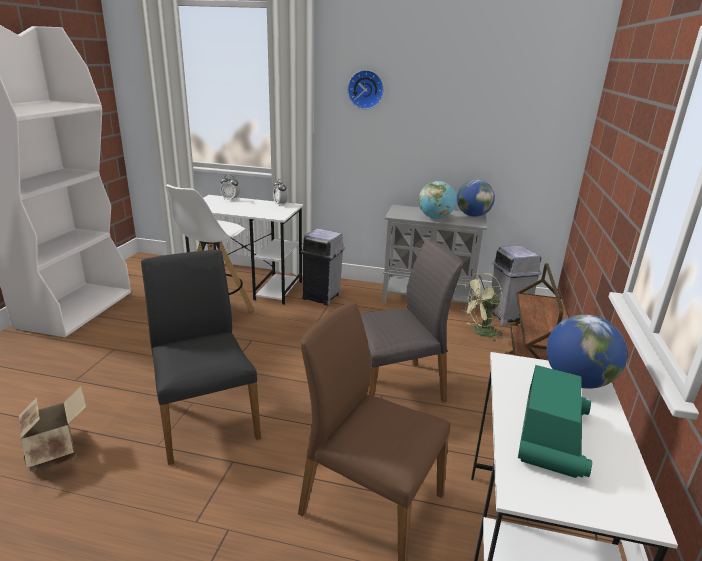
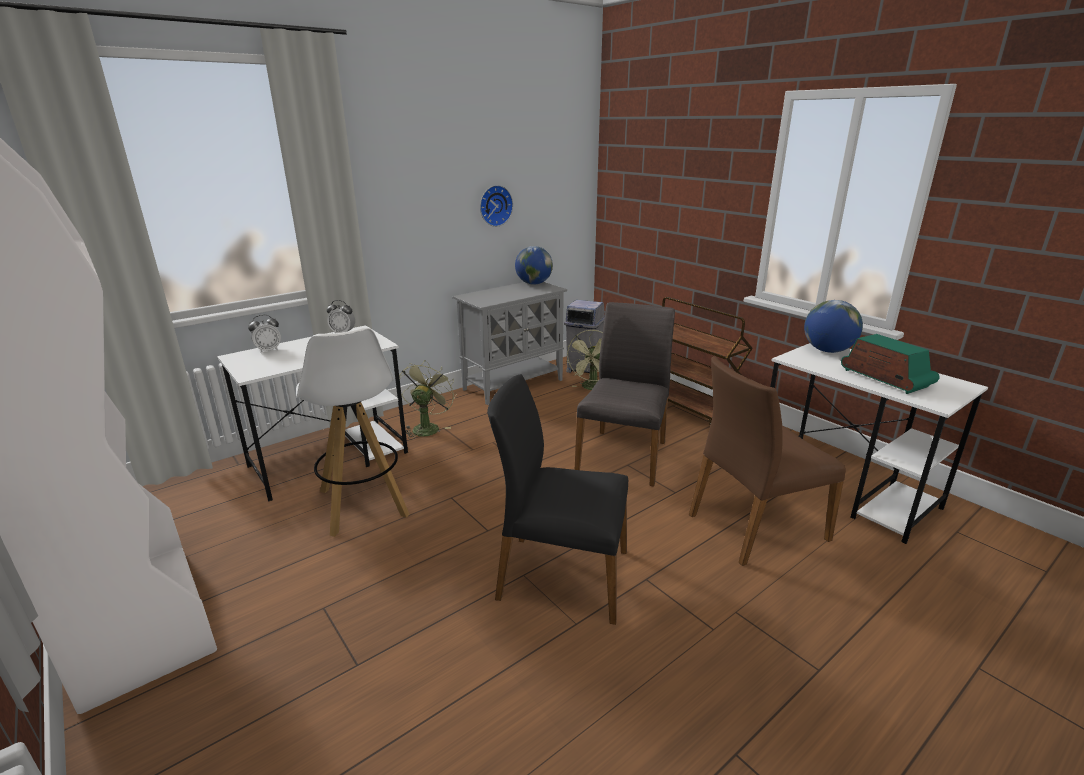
camera: 50 degrees left, 0 degrees up
(57, 451) = (507, 716): cardboard box -> none
(322, 297) = (427, 427): grey trash can -> green fan
(366, 89) = (403, 167): wall clock -> wall clock (494, 205)
(435, 218) = (517, 294): globe -> none

